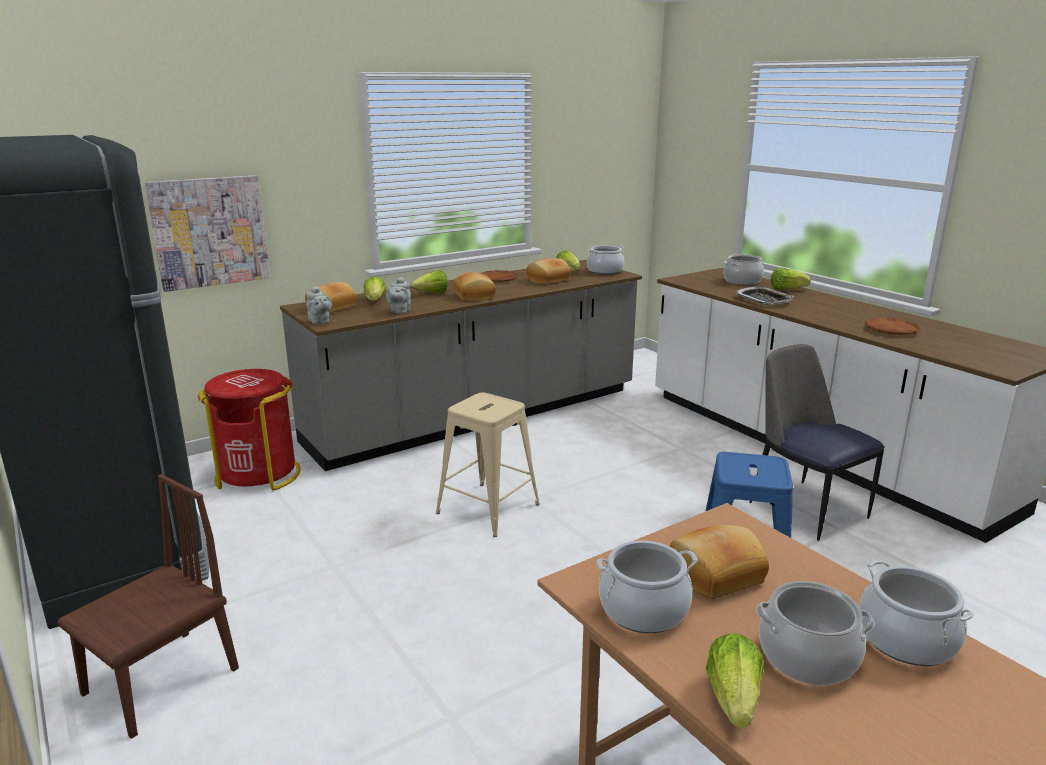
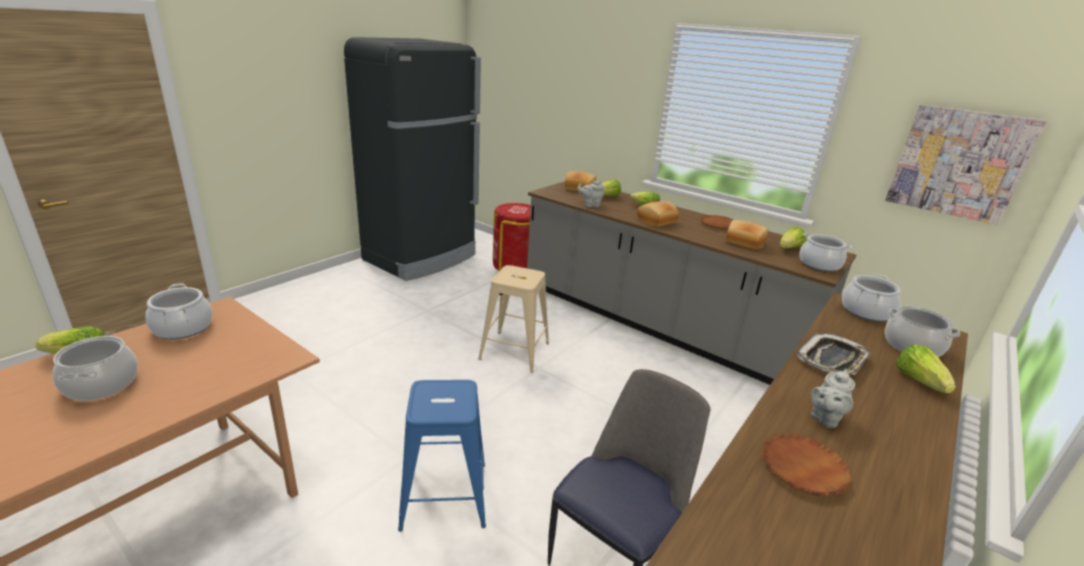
camera: 70 degrees right, 5 degrees up
(161, 681) = (327, 291): brown chair -> none
(210, 232) = (560, 120): picture -> picture (959, 163)
(319, 322) = (547, 190): grey teapot -> grey teapot (824, 418)
(714, 574) = (214, 351): bread -> none
(906, 640) = (93, 430): cooking pot -> cooking pot (865, 311)

